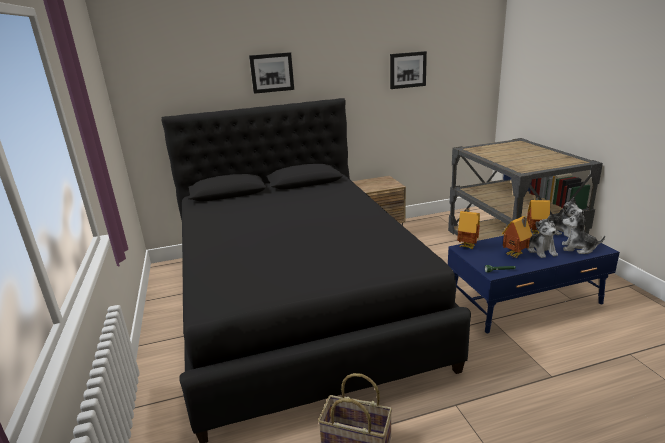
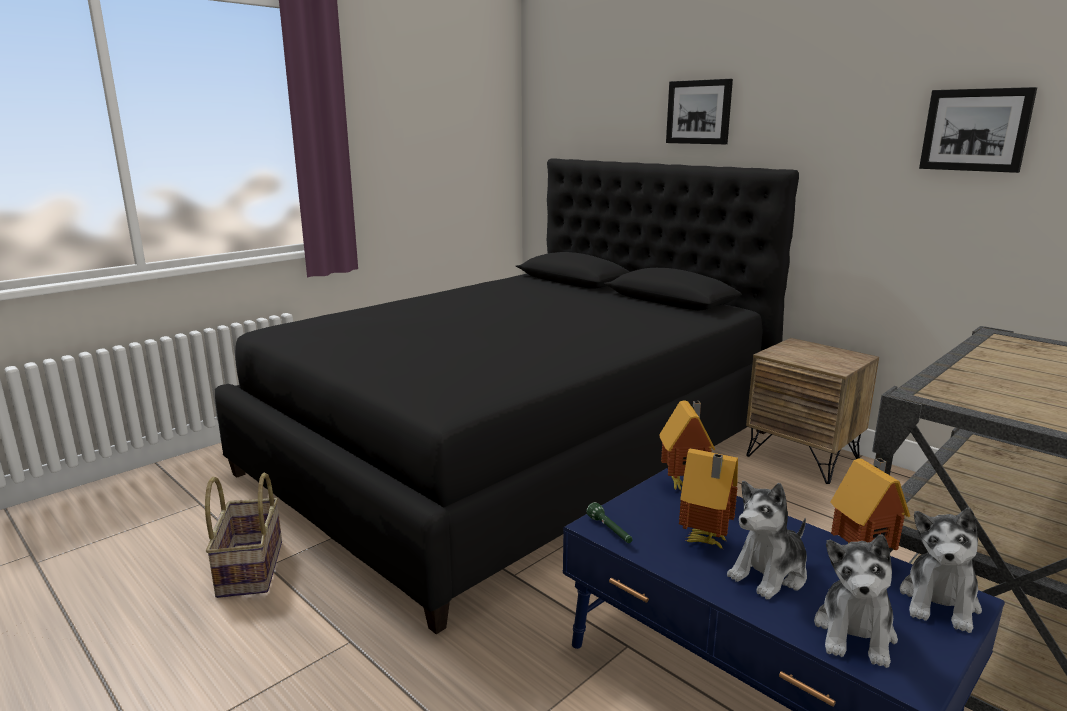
camera: 60 degrees right, 5 degrees down
(578, 248) = (855, 633): plush toy -> plush toy turned 150 degrees counterclockwise

